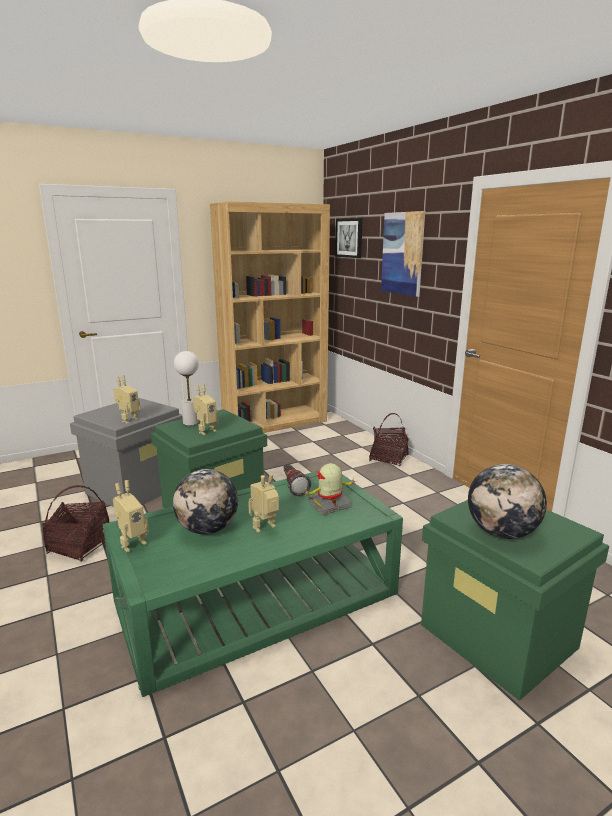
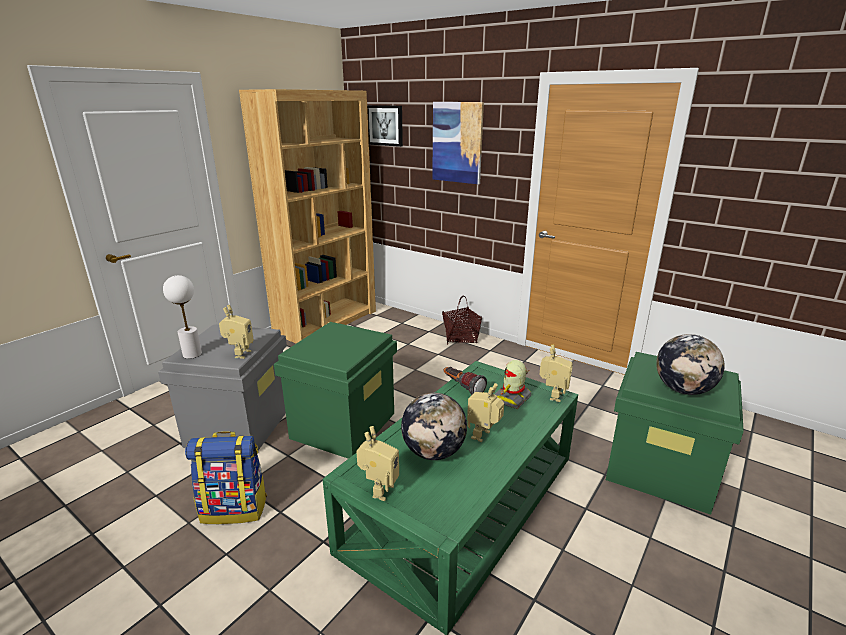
camera: 25 degrees left, 5 degrees up
(80, 546) = (235, 508): basket -> backpack
(191, 422) = (315, 343): white table lamp -> white table lamp (192, 354)
(206, 431) = (342, 350): toy robot -> toy robot (552, 396)

